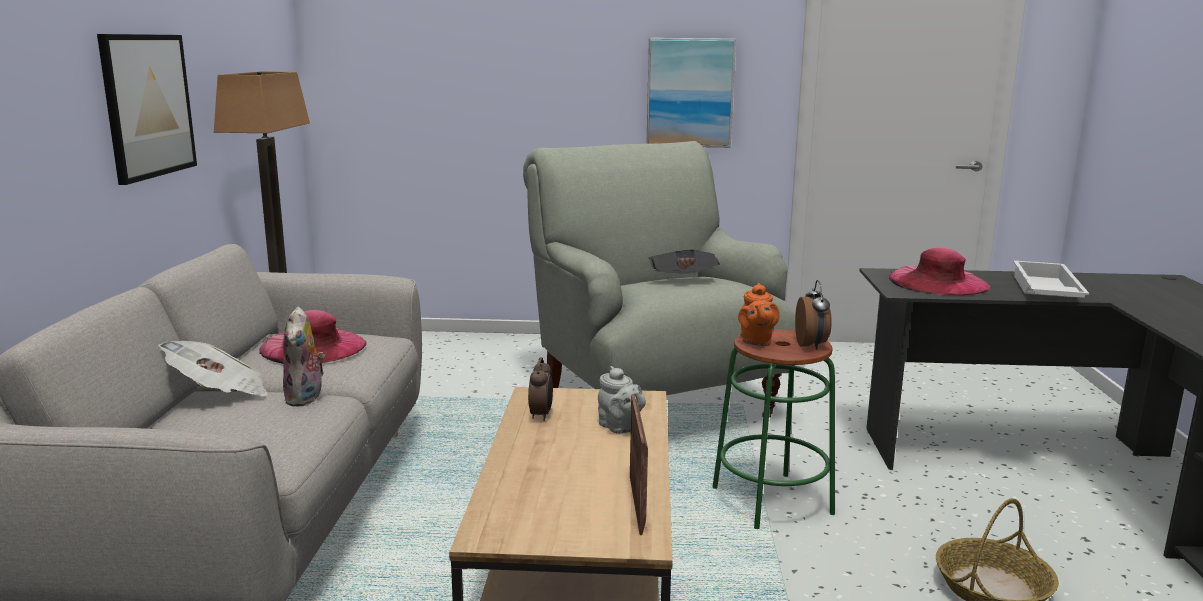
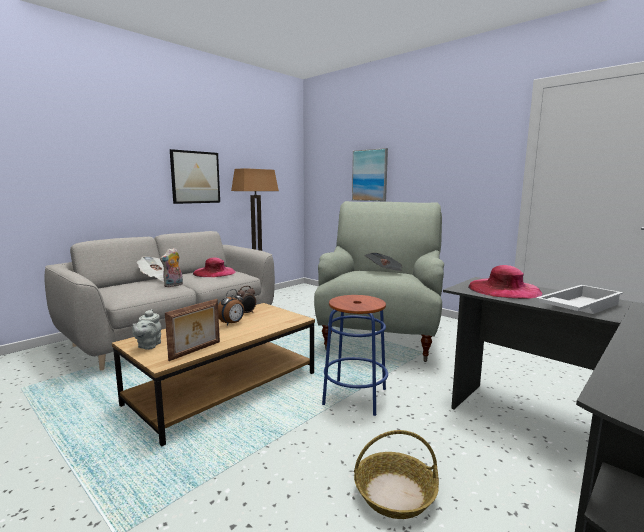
camera: 40 degrees right, 5 degrees down
(620, 428) = (261, 325): grey teapot -> grey teapot (148, 346)
(690, 93) = (458, 179): picture -> picture (370, 175)
(756, 341) = (346, 298): orange teapot -> none
(772, 500) = (355, 396): green stool -> blue stool
(811, 345) = (368, 305): alarm clock -> alarm clock (232, 323)

